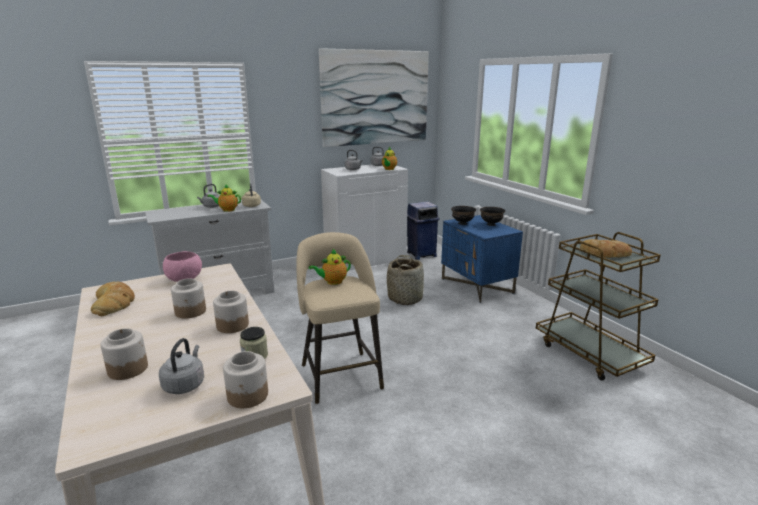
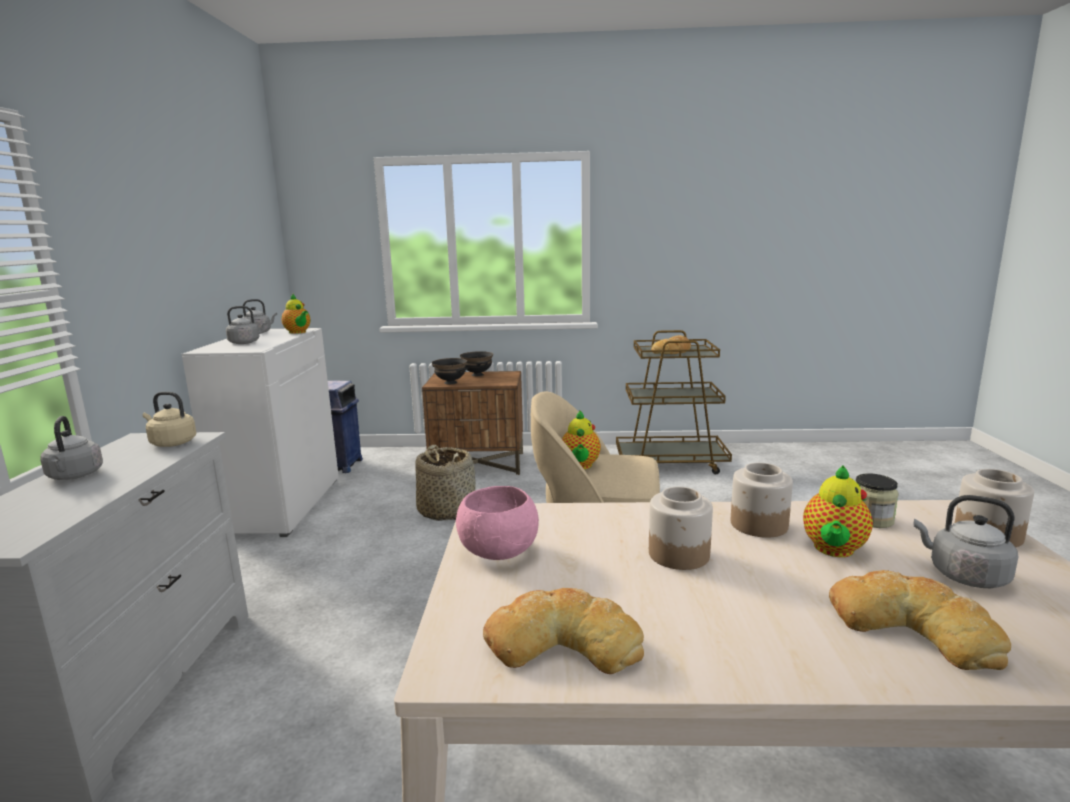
camera: 60 degrees left, 5 degrees down
(128, 369) = (913, 627): jar -> bread
(227, 210) = (146, 464): teapot -> teapot (833, 550)
(375, 98) = (222, 214): picture -> none
(477, 286) = (479, 464): blue nightstand -> brown nightstand

